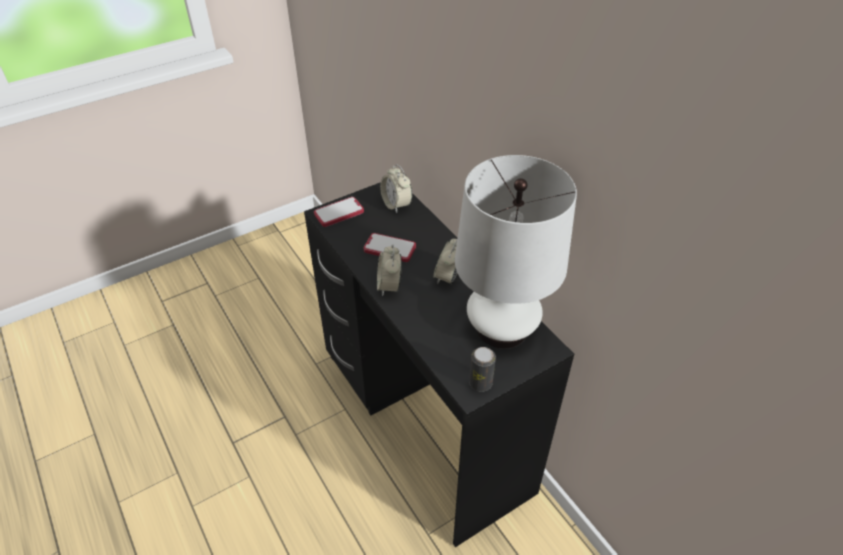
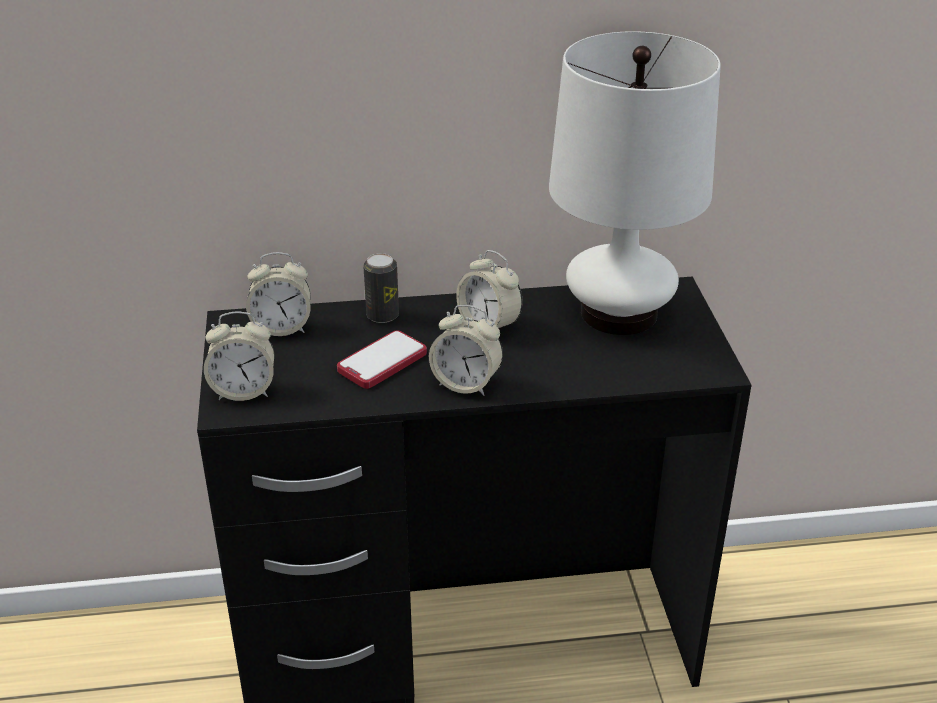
camera: 65 degrees left, 10 degrees down
(339, 213) = (244, 391): phone -> alarm clock
(480, 383) = (704, 357): can -> can (382, 315)

